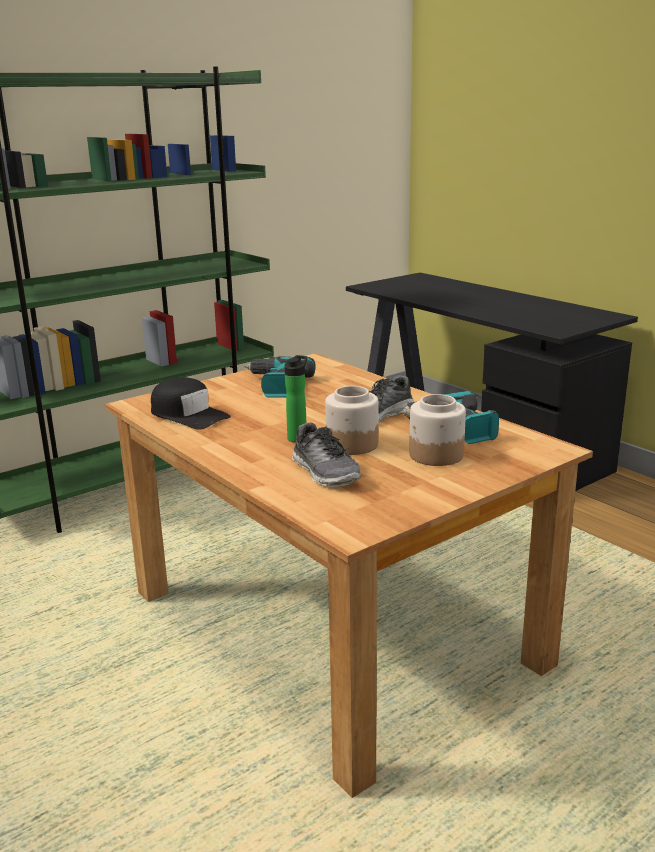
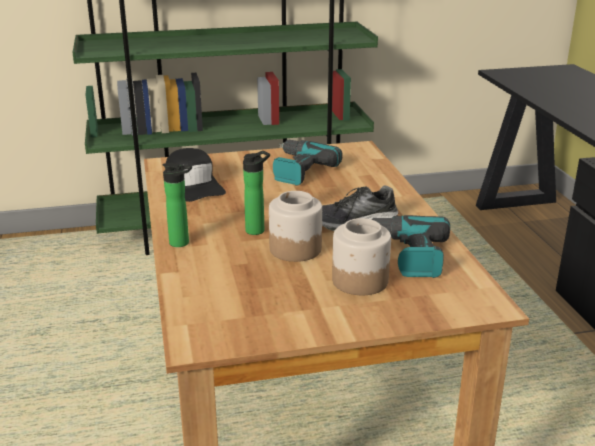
camera: 25 degrees right, 5 degrees up
(239, 462) = (182, 243): none -> bottle
(325, 472) = (240, 273): shoe -> none

